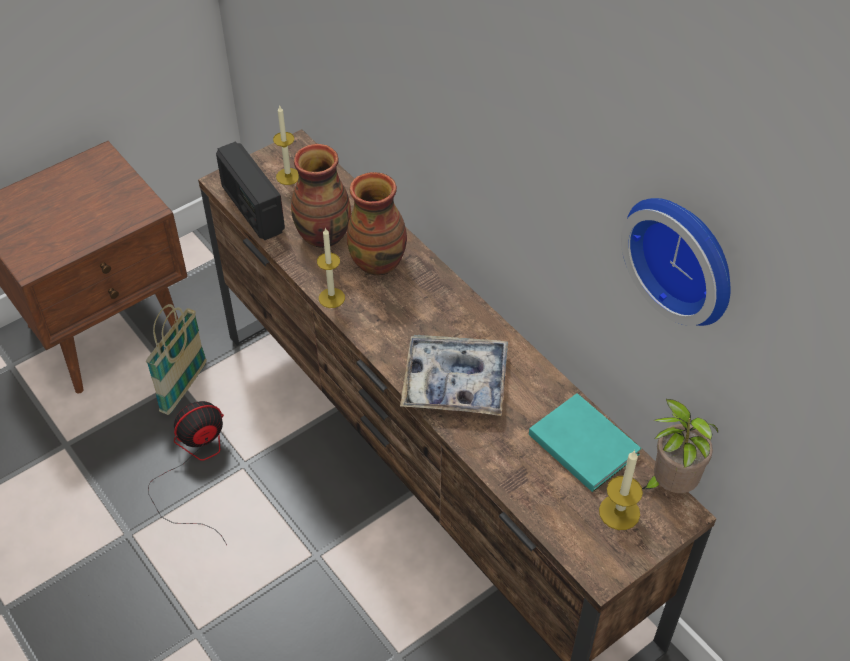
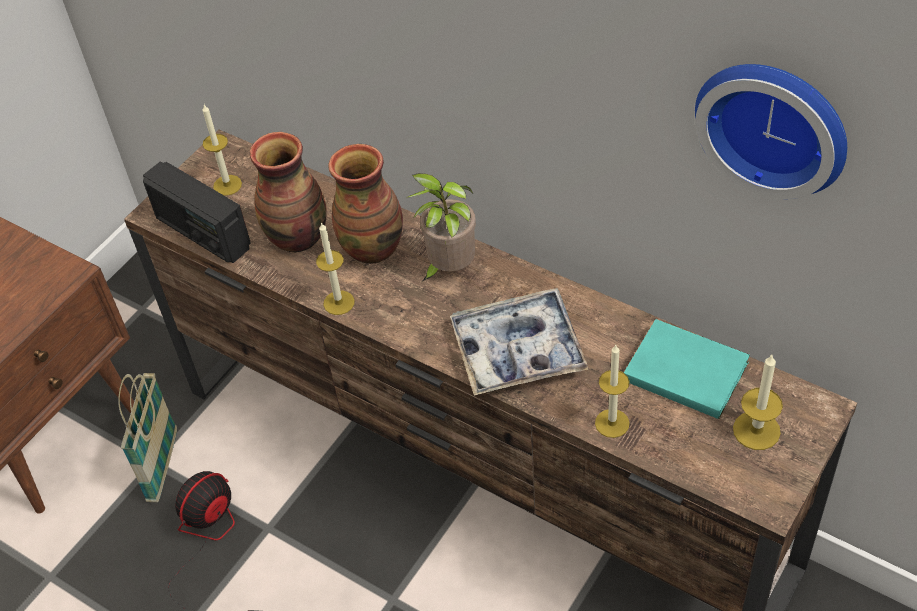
camera: 15 degrees left, 0 degrees up
(503, 466) = (612, 423): none -> candle
(669, 485) = (794, 384): potted plant -> potted plant (449, 269)

